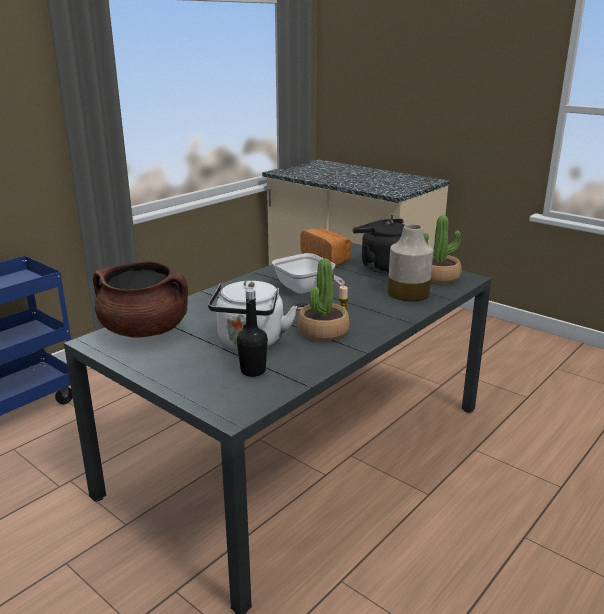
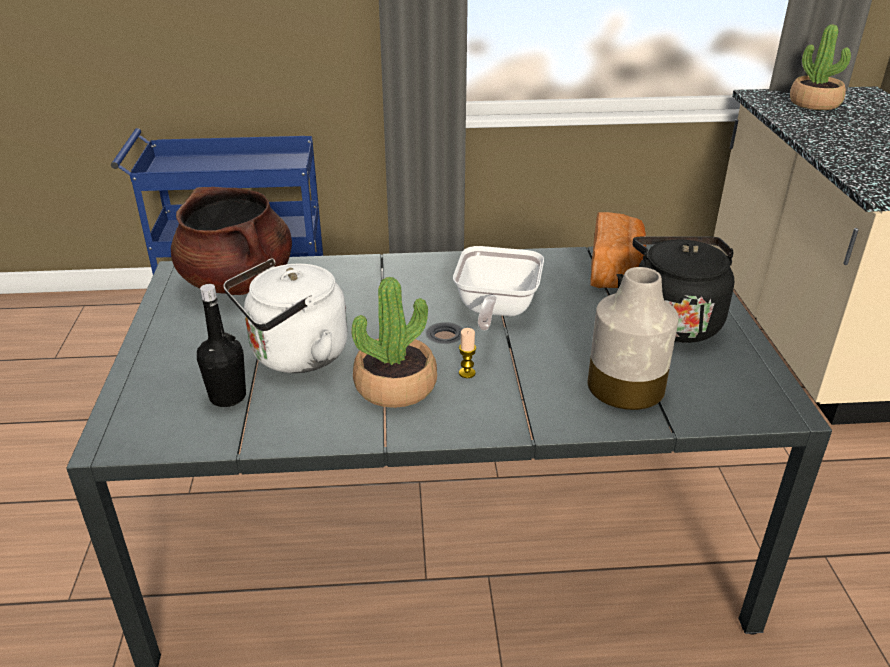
camera: 45 degrees right, 10 degrees up
(438, 277) = (730, 382): potted plant -> potted plant (814, 103)

